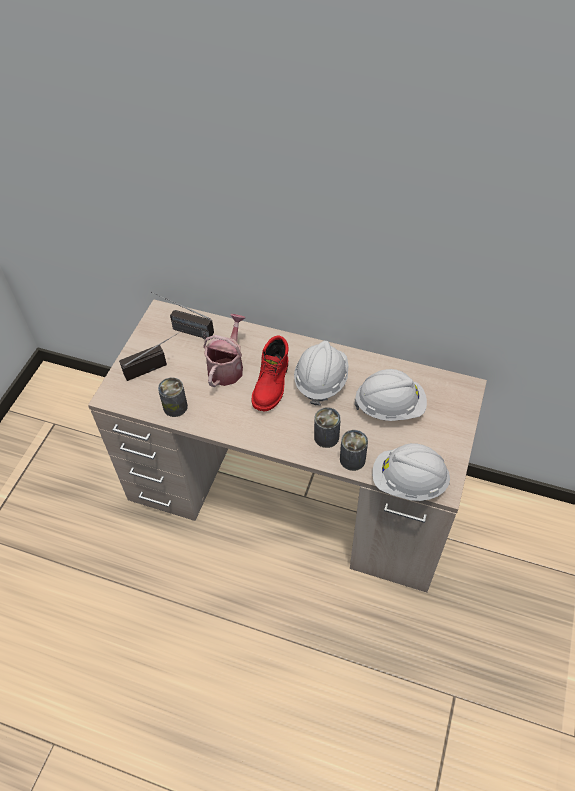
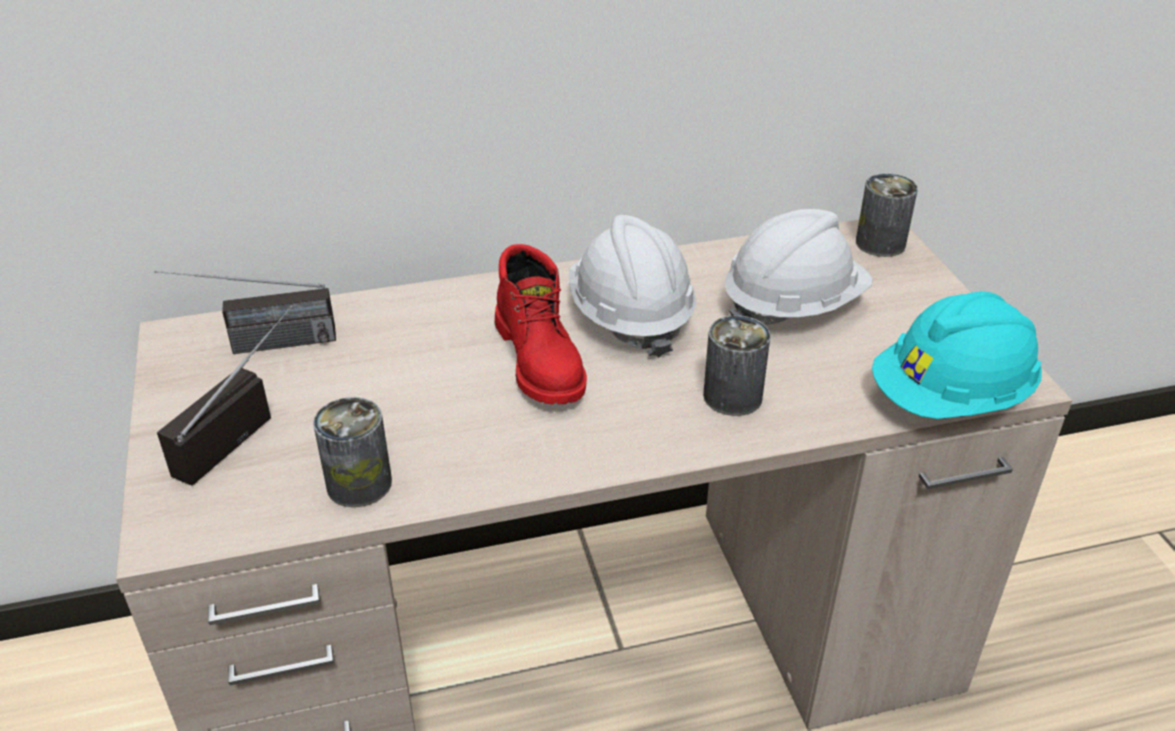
camera: 35 degrees left, 15 degrees down
(227, 367) = (417, 368): watering can -> none
(352, 459) = (818, 409): can -> can (880, 243)
(408, 482) = (951, 399): white hard hat -> turquoise hard hat

